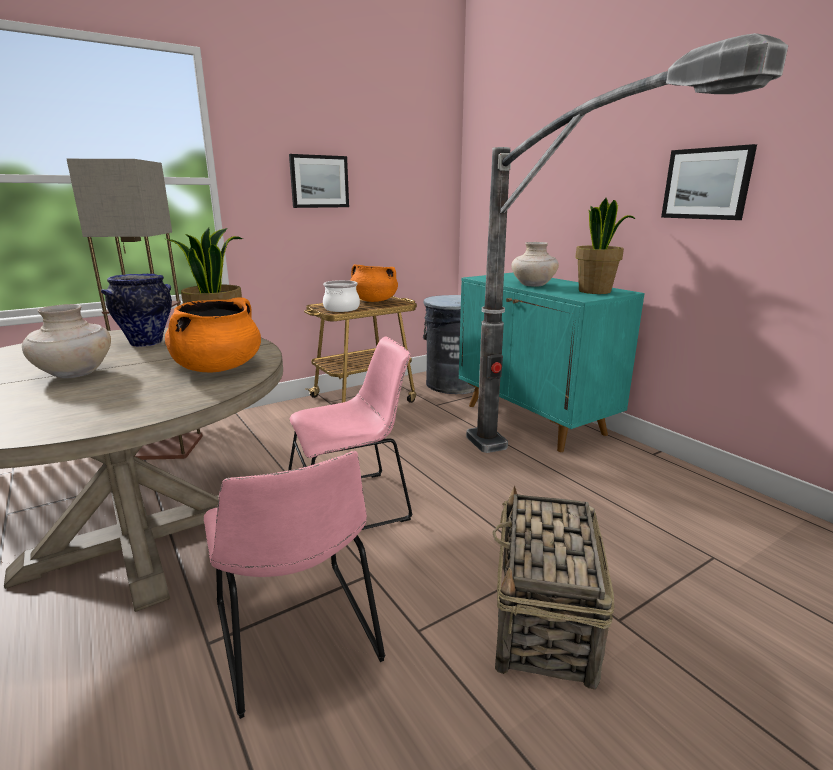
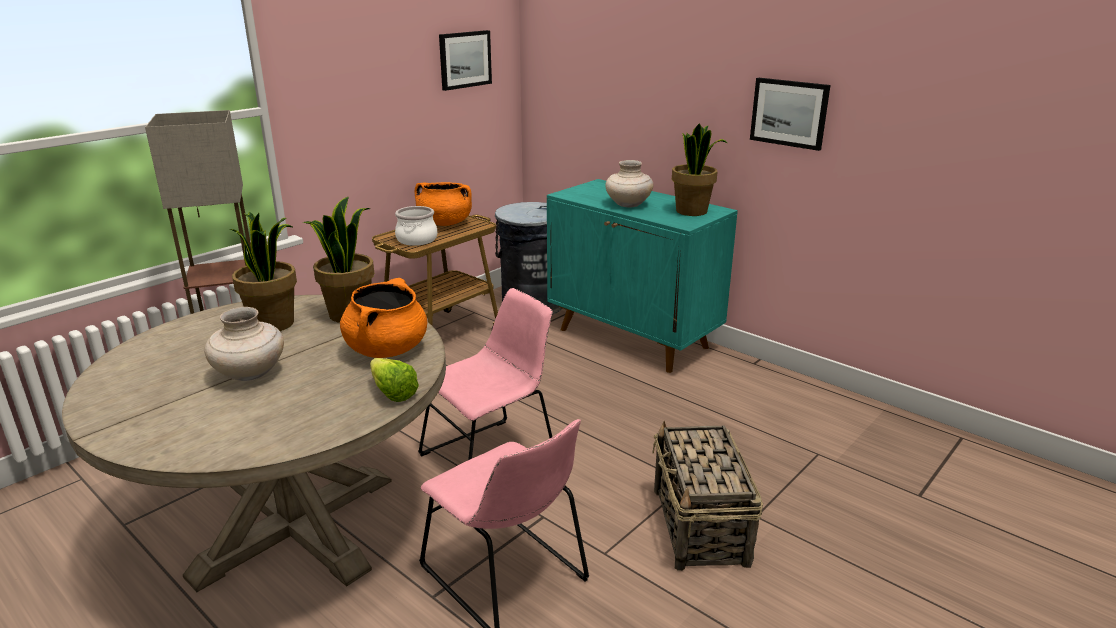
camera: 15 degrees left, 5 degrees up
(147, 343) = (274, 324): vase -> potted plant
(180, 400) = (391, 391): none -> lettuce
(319, 181) = (374, 93): picture -> picture (465, 59)
(546, 495) = (670, 419): floor lamp -> none

